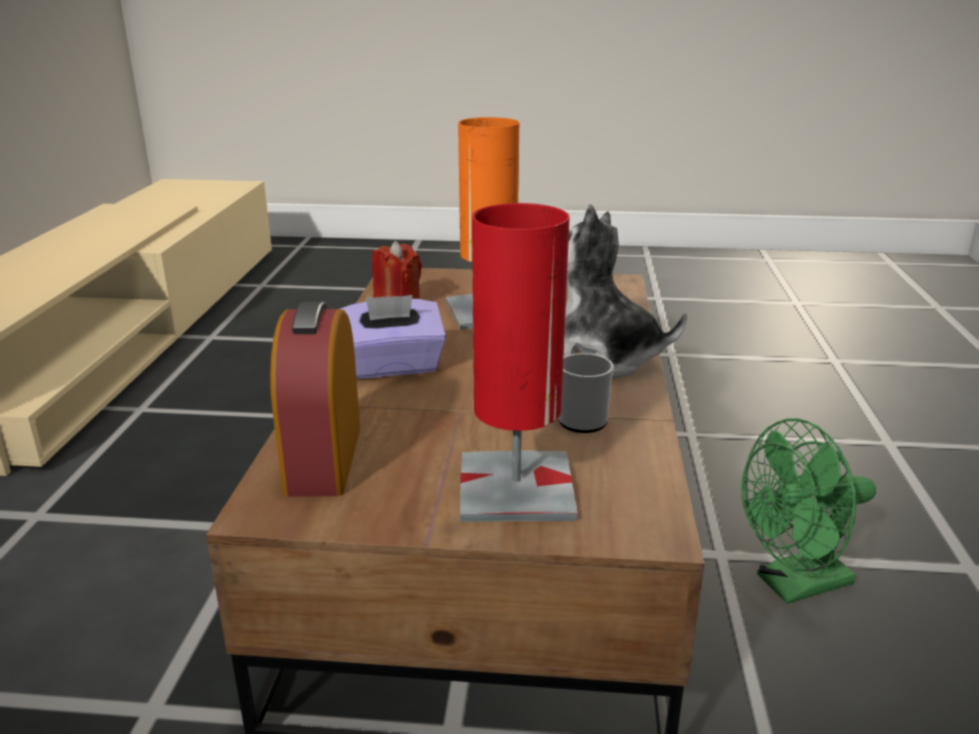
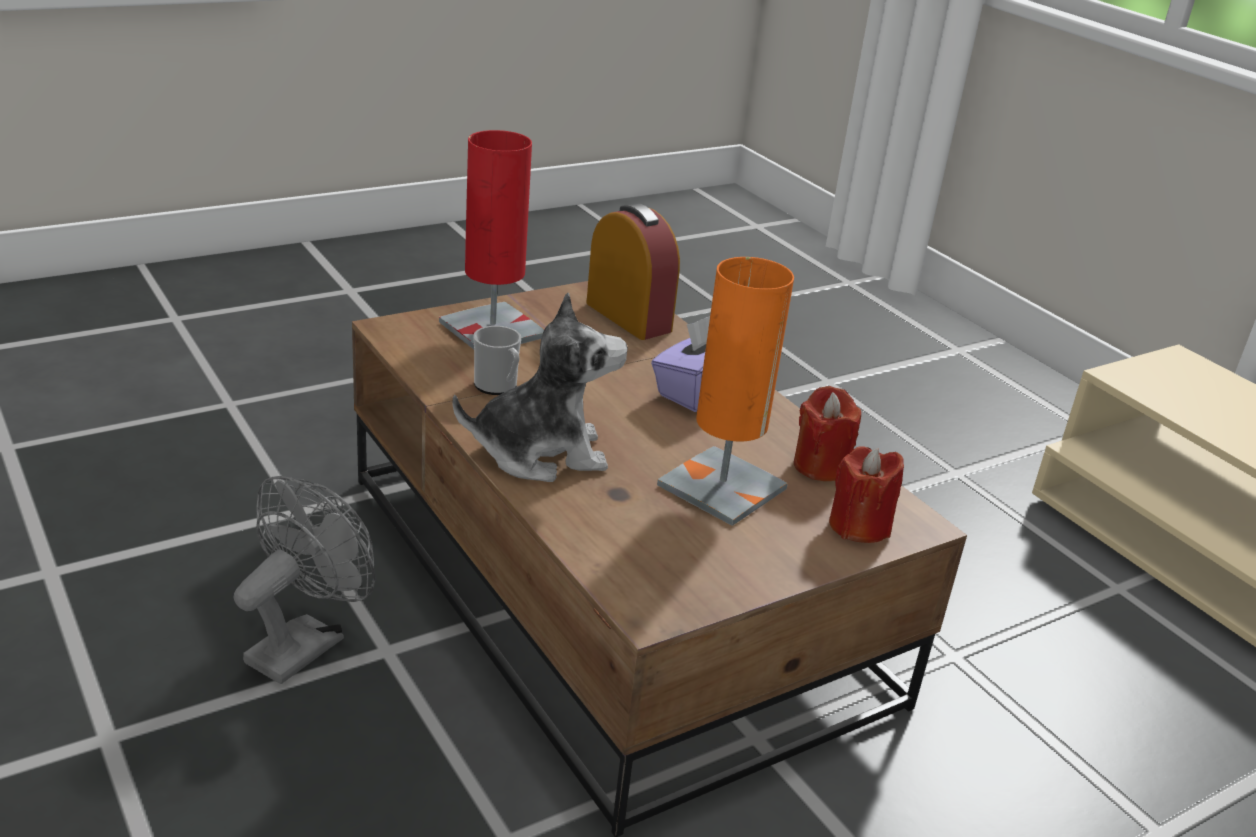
camera: 140 degrees right, 5 degrees up
(435, 280) = (859, 526): none -> red candle
(793, 585) = (305, 643): green fan -> grey fan

